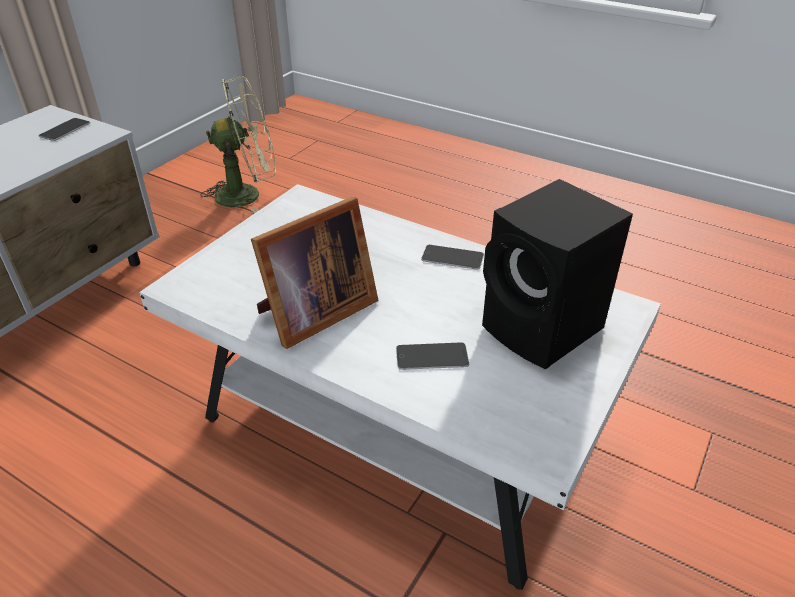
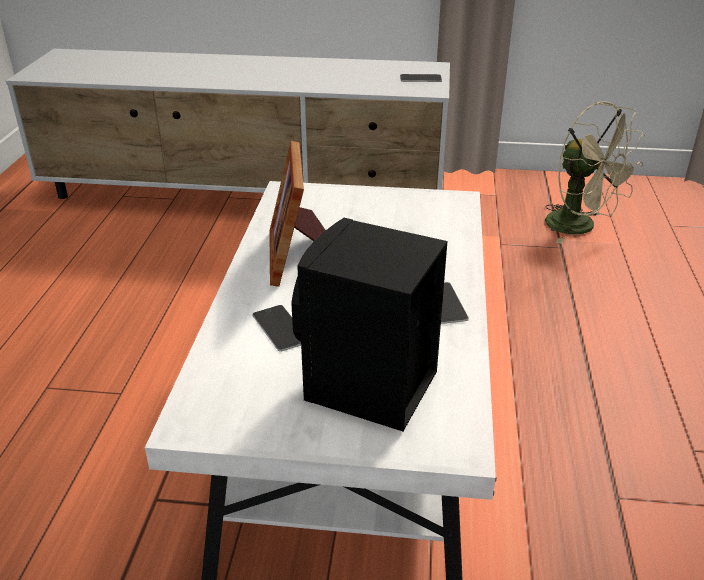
camera: 65 degrees right, 5 degrees down
(313, 313) = (296, 254): picture frame -> picture frame turned 60 degrees clockwise

